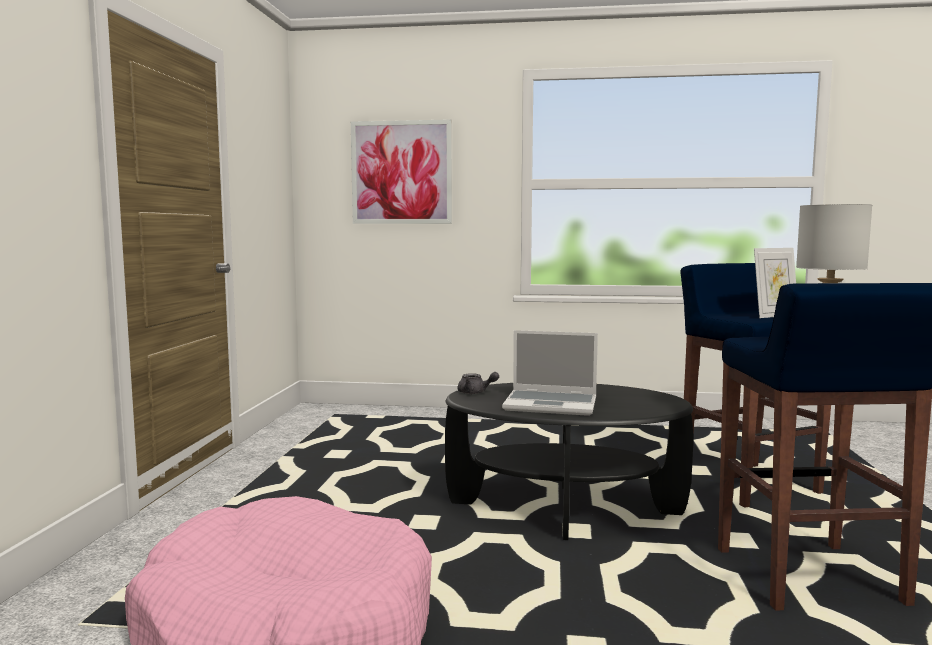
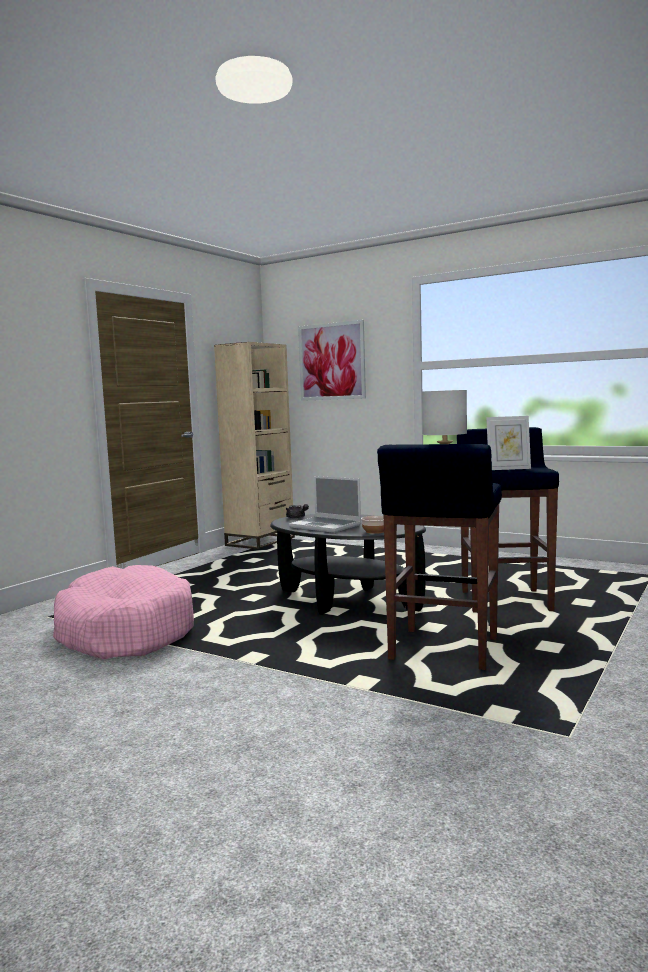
camera: 25 degrees right, 0 degrees up
(307, 421) = (260, 541): none -> beige bookcase
(640, 409) = (375, 531): none -> bowl

